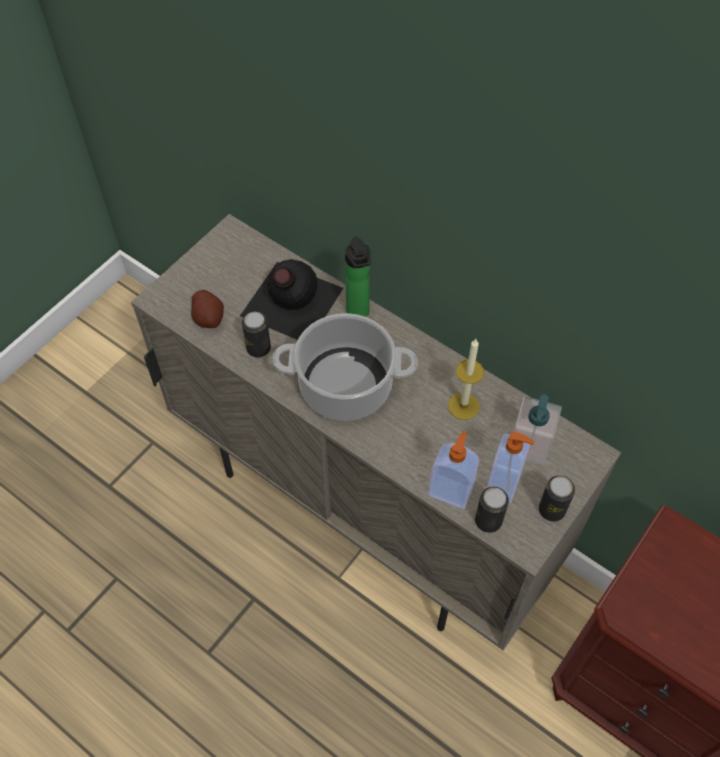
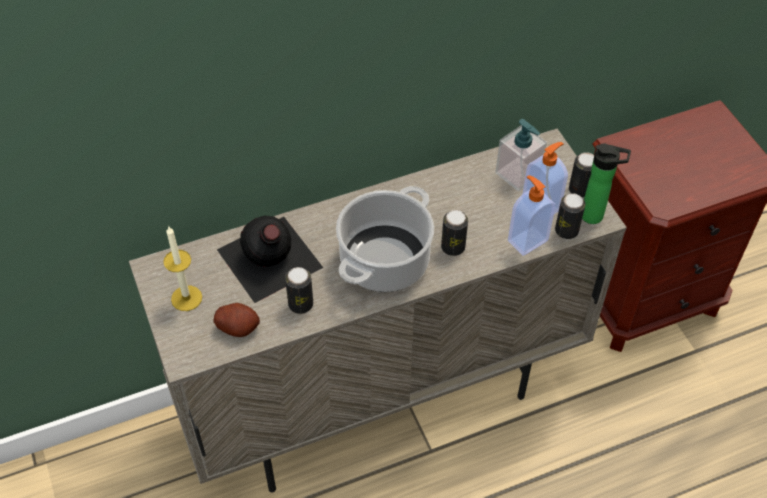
camera: 60 degrees left, 5 degrees down
(358, 314) = (319, 219): bottle -> bottle (595, 216)
(398, 432) = (453, 247): none -> can
(463, 406) = (457, 195): candle -> candle (186, 298)

